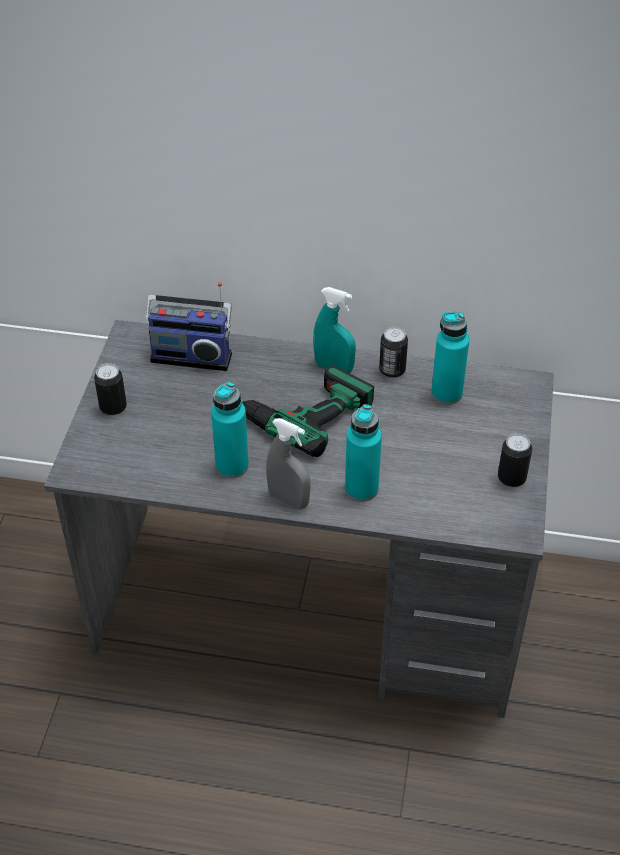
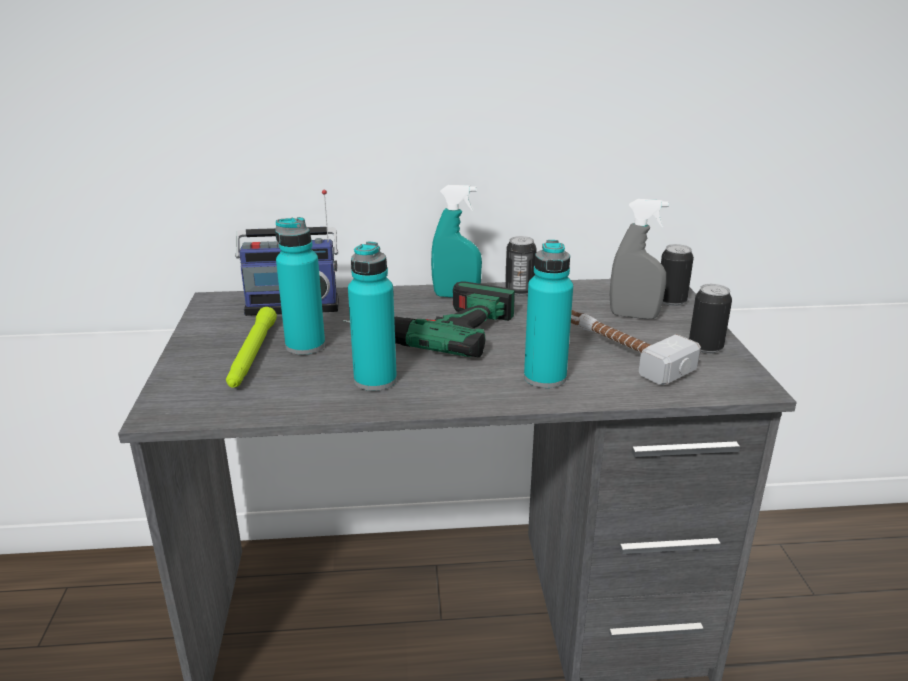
camera: 15 degrees left, 20 degrees down
(113, 407) = (206, 353): can -> can (671, 301)
(147, 417) = (252, 355): none -> green flashlight
(288, 499) = (461, 399): grey spray bottle -> grey spray bottle (634, 316)
(436, 467) = (617, 350): none -> hammer
(446, 394) = (587, 300): turquoise bottle -> turquoise bottle (305, 346)

